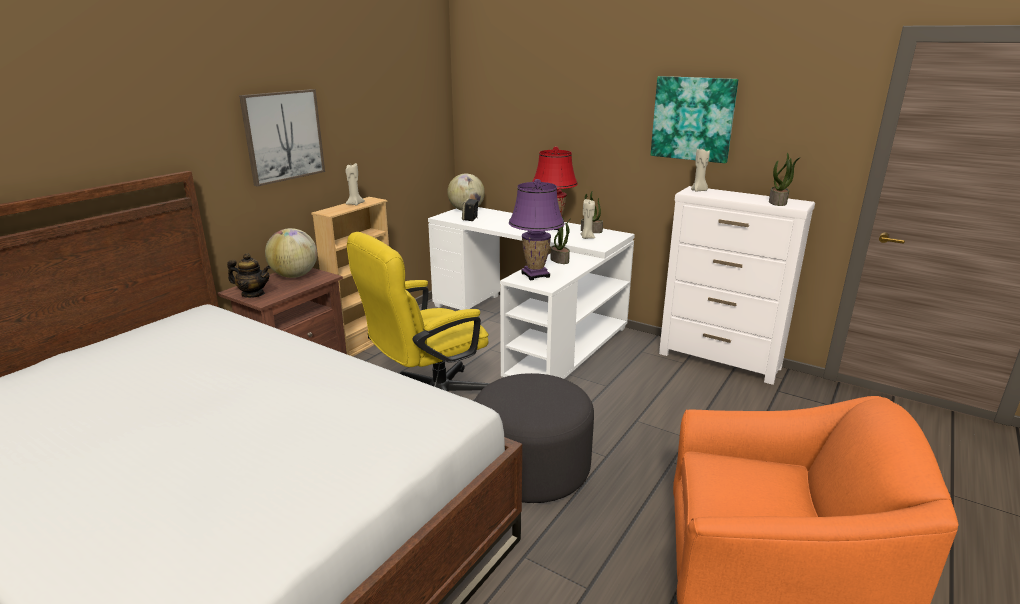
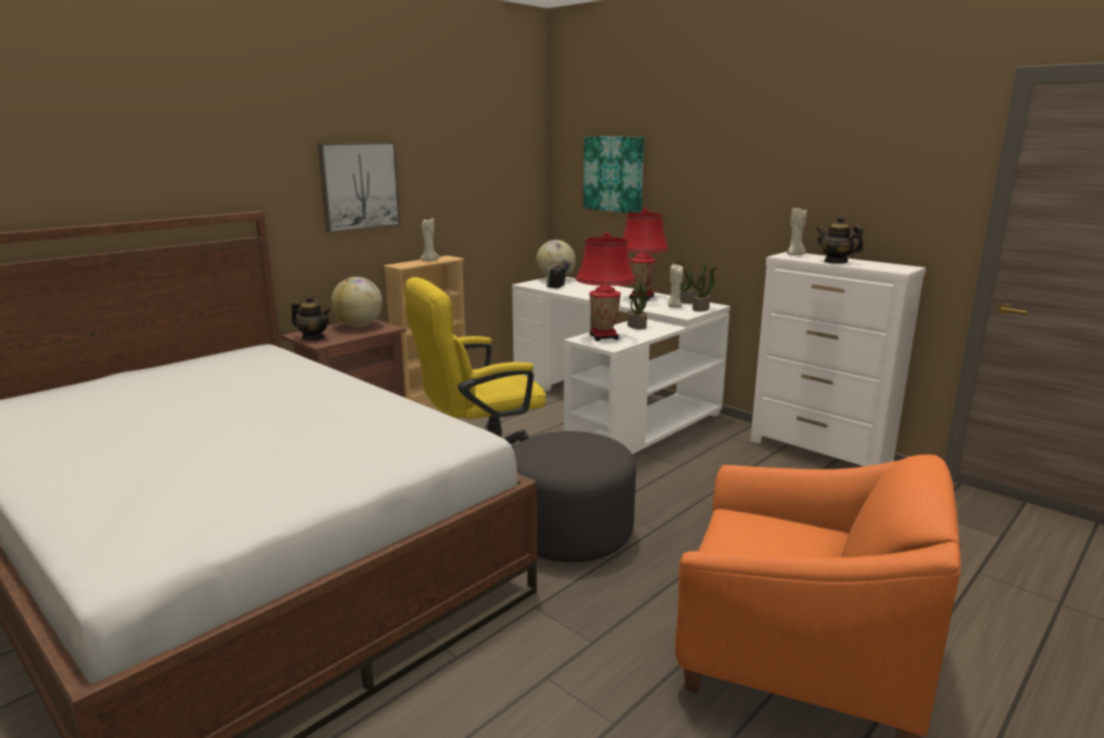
camera: 10 degrees right, 5 degrees down
(535, 275) = (604, 337): purple table lamp -> red table lamp
(693, 119) = (792, 176): picture -> picture (614, 174)
(738, 198) = (835, 261): none -> teapot
(778, 202) = (880, 266): potted plant -> potted plant (701, 308)

